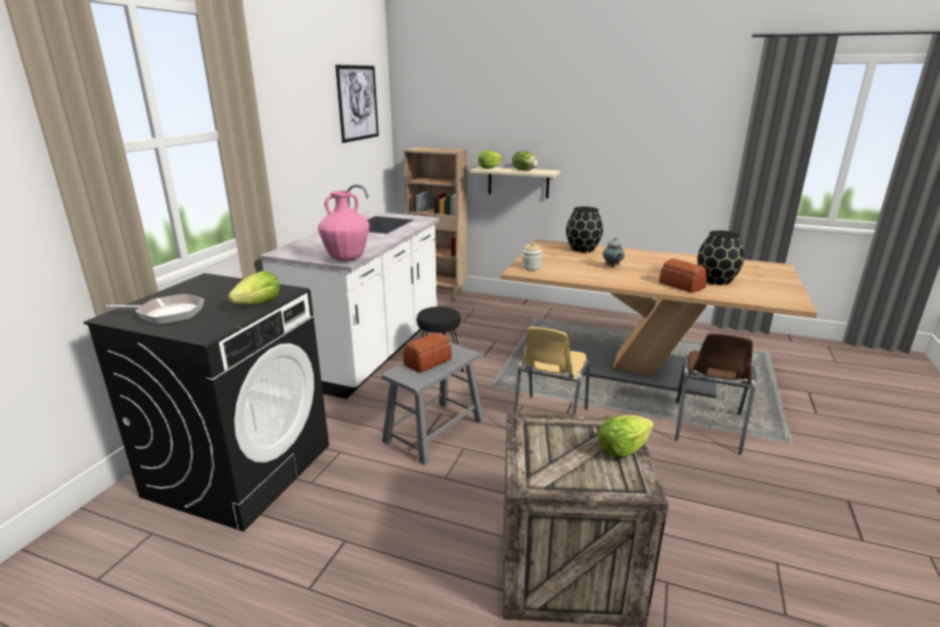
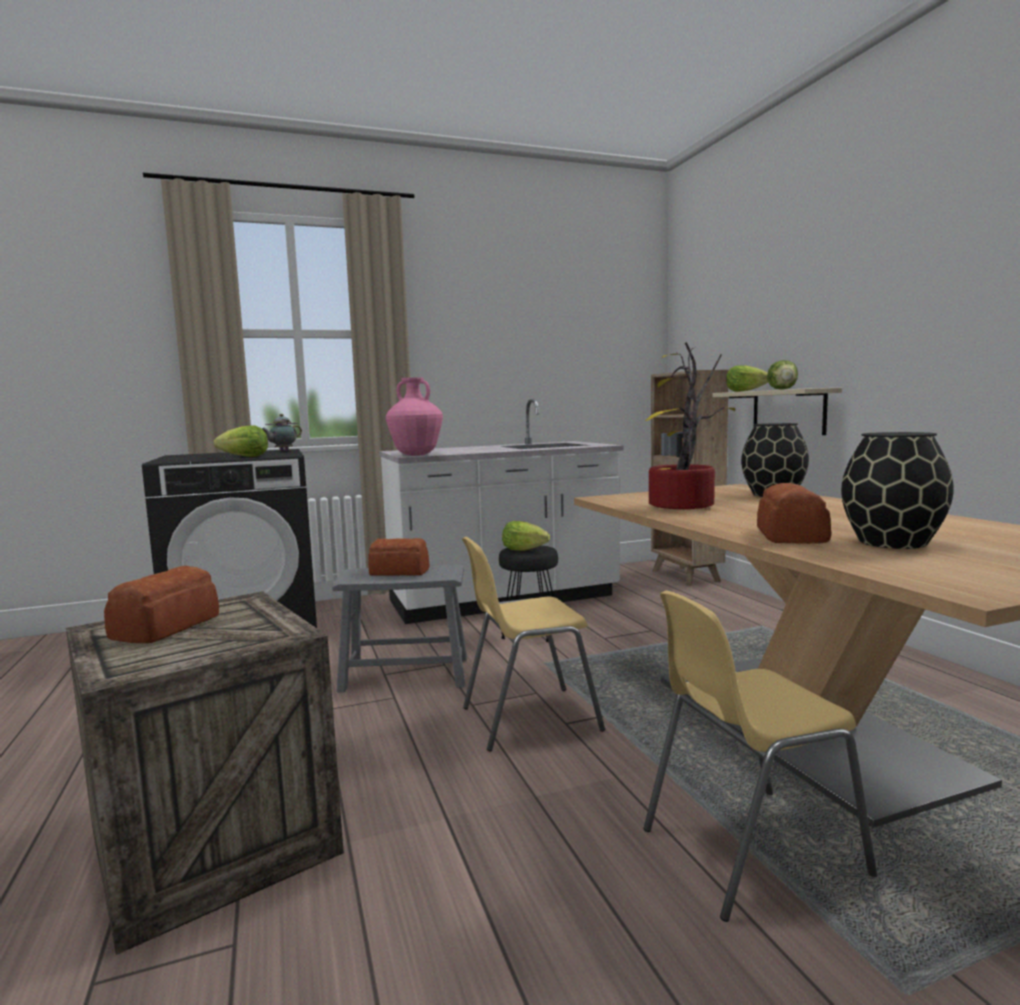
camera: 50 degrees right, 15 degrees down
(167, 313) = (198, 456): frying pan -> none
(358, 103) = (596, 319): picture -> none
(531, 267) = (630, 497): jar -> none
(558, 458) = (168, 627): none -> bread
(585, 272) = (684, 508): none -> potted plant
(612, 267) = (748, 509): teapot -> teapot (282, 451)
(622, 449) = (220, 646): lettuce -> lettuce (523, 550)
(707, 427) = (748, 850): brown chair -> yellow chair

